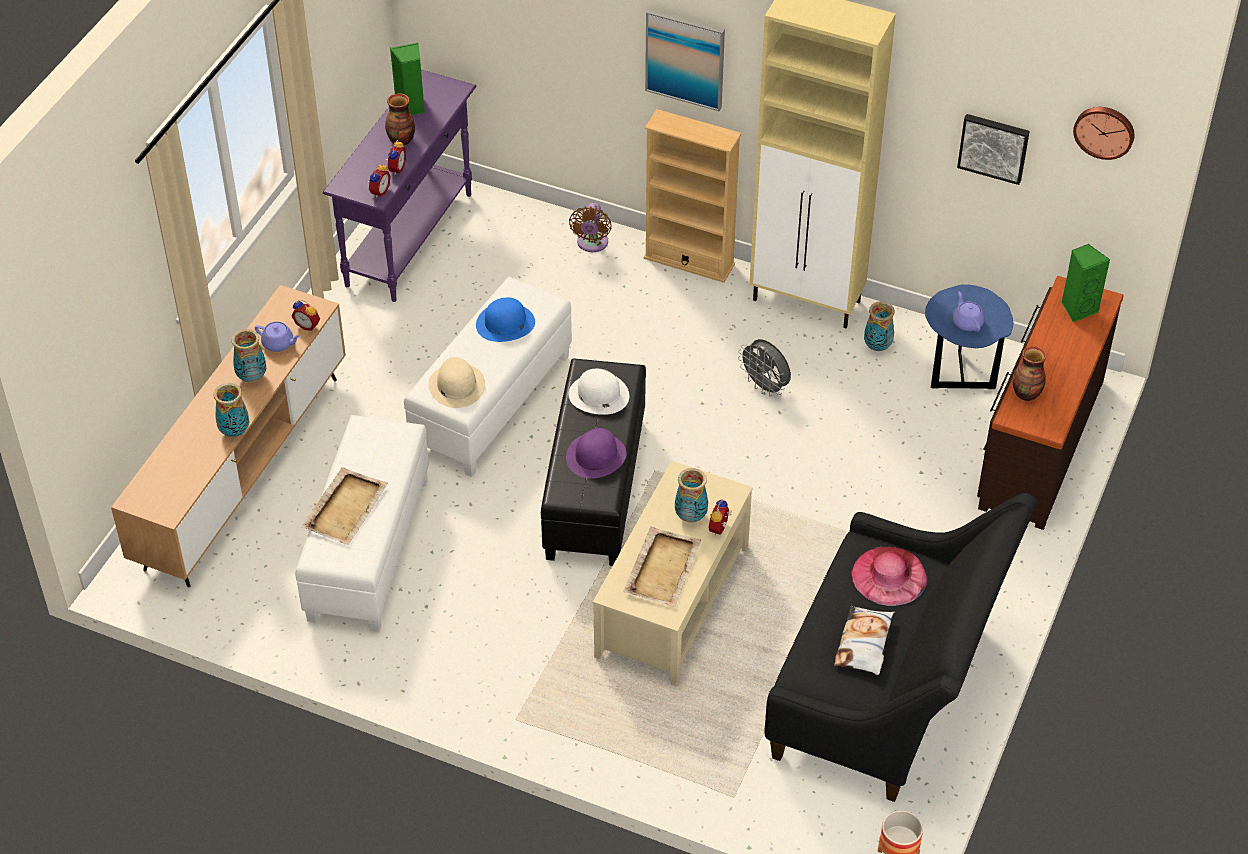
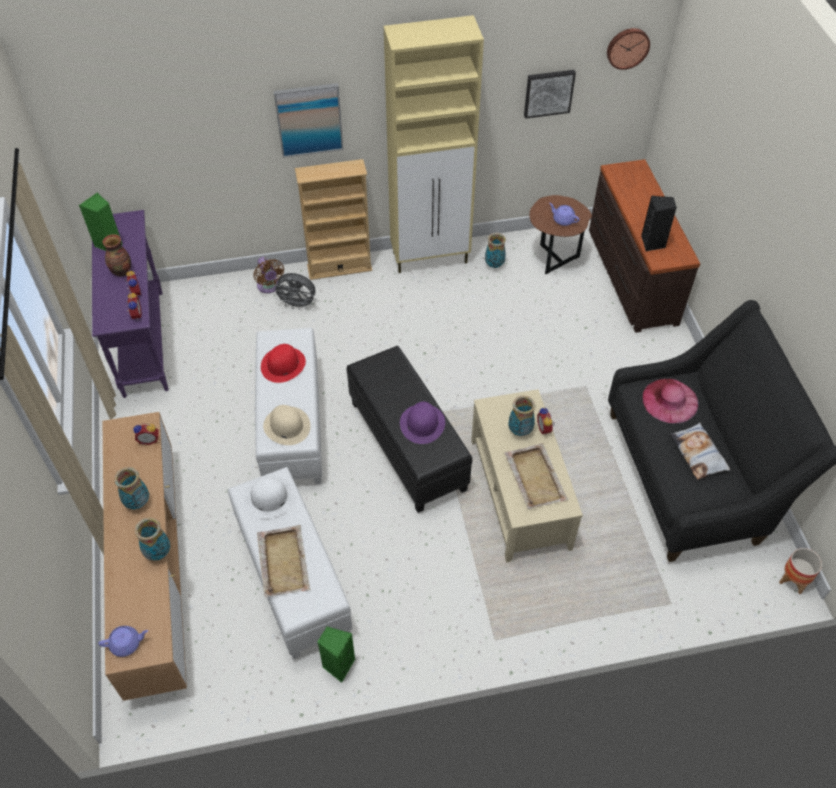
camera: 35 degrees left, 5 degrees up
(279, 344) = (138, 465): purple teapot -> purple teapot (126, 644)
(505, 323) = (283, 365): blue hat -> red hat
(598, 395) = (387, 381): white hat -> white hat (269, 498)
(765, 387) = (453, 323): grey fan -> grey fan (297, 304)
(960, 374) = (553, 258): blue side table -> brown side table
(1026, 394) = (653, 243): vase -> black speaker
(1078, 309) = (630, 179): green speaker -> green speaker (338, 665)

